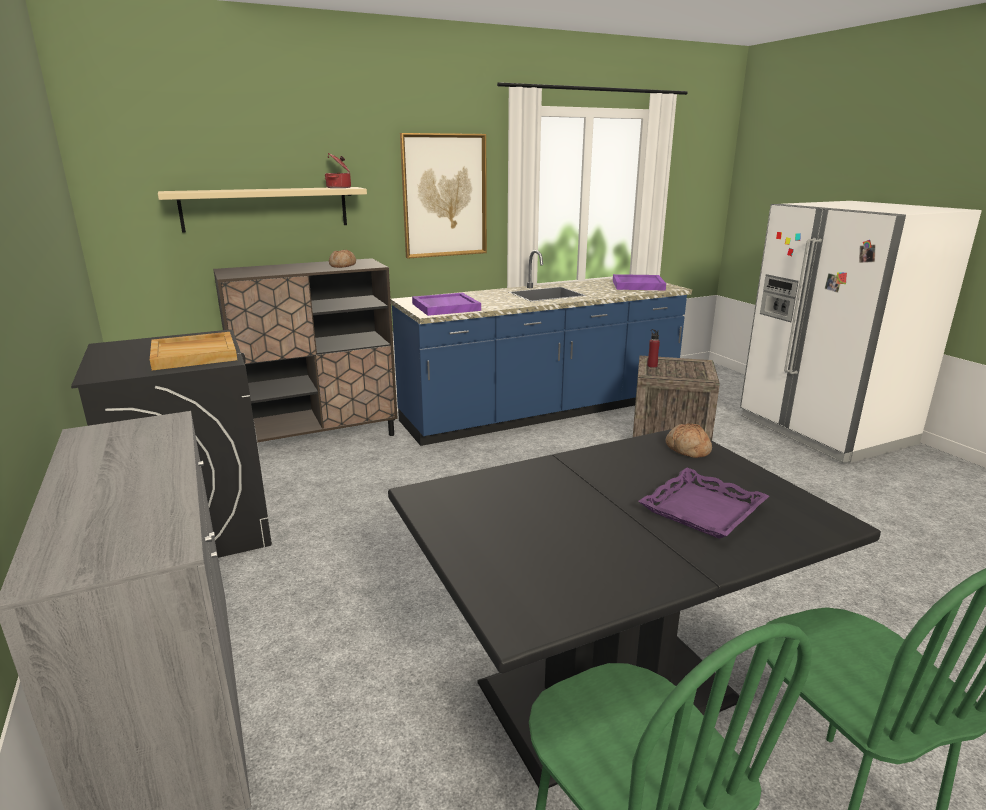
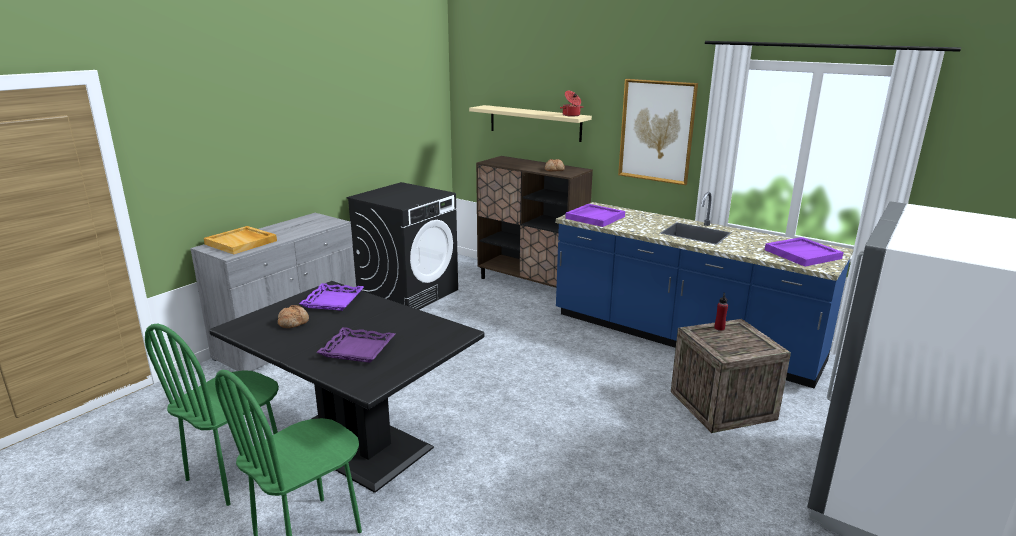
camera: 60 degrees right, 0 degrees up
(195, 354) = (406, 199): beige tray -> beige tray (242, 242)
(490, 500) = (333, 301): none -> purple tray
(687, 449) = (441, 336): bread -> bread (293, 322)

